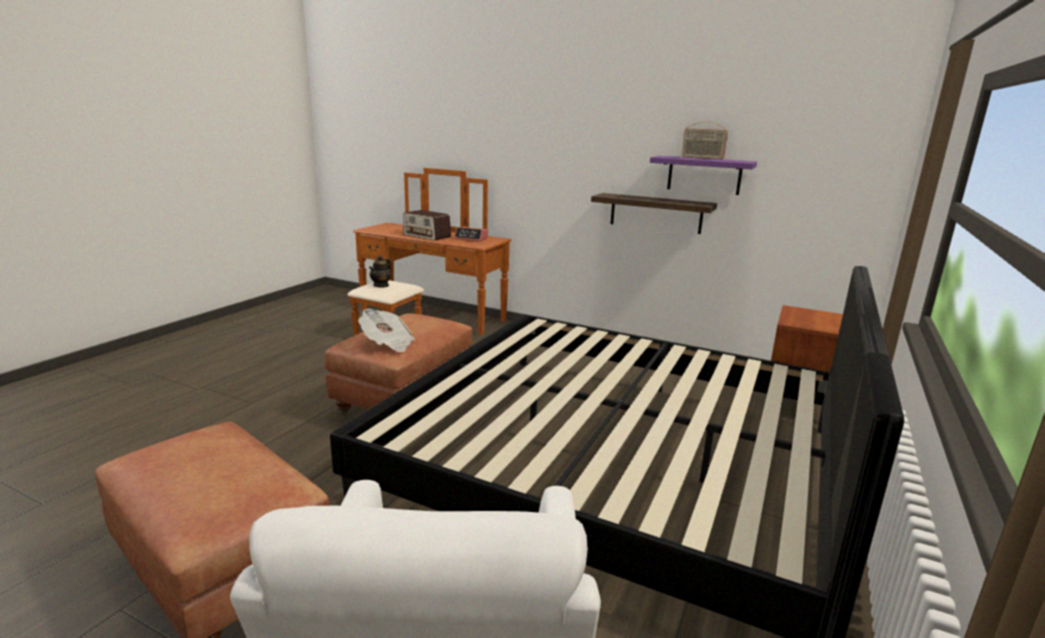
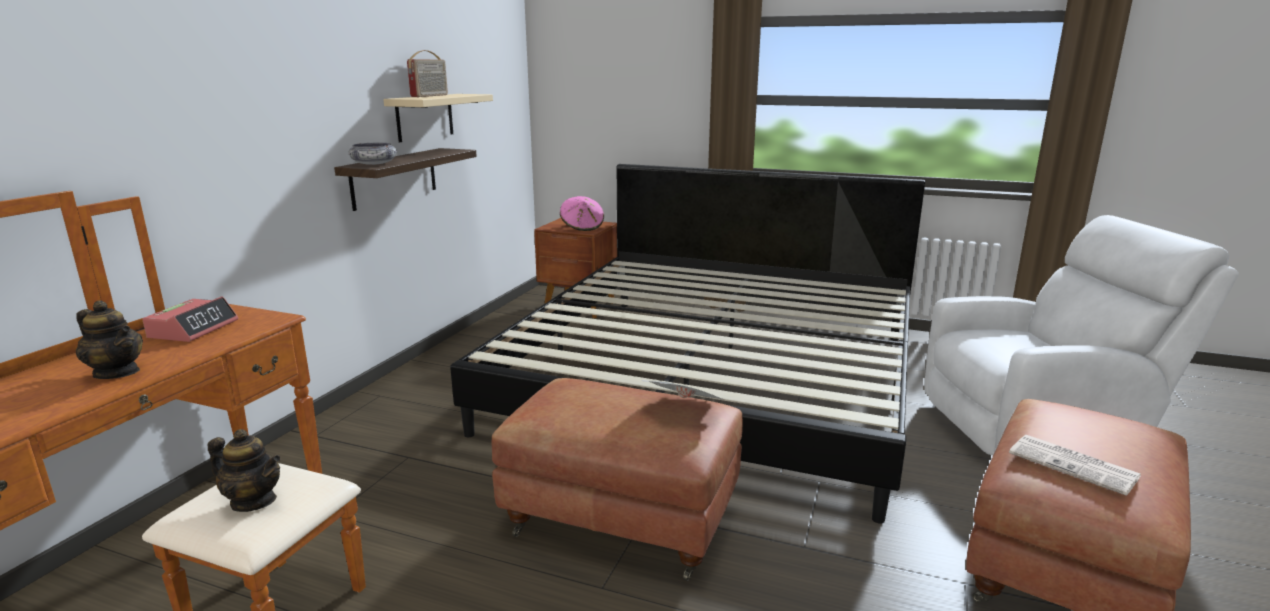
camera: 95 degrees left, 0 degrees up
(197, 447) = (1075, 465): none -> newspaper
(427, 236) = (117, 372): radio -> teapot
(614, 195) = (374, 164): none -> bowl
(704, 175) = (425, 117): purple shelf -> beige shelf
(808, 321) = (582, 227): none -> pink hat

